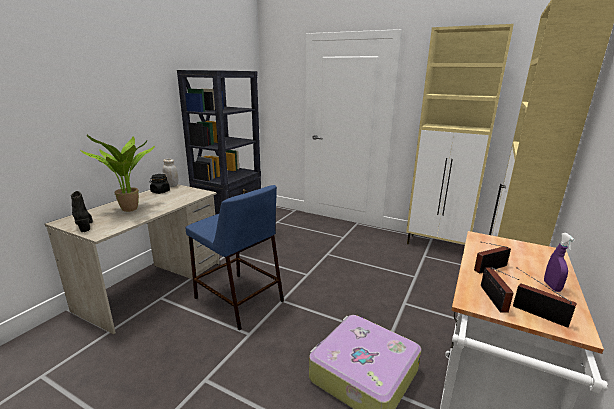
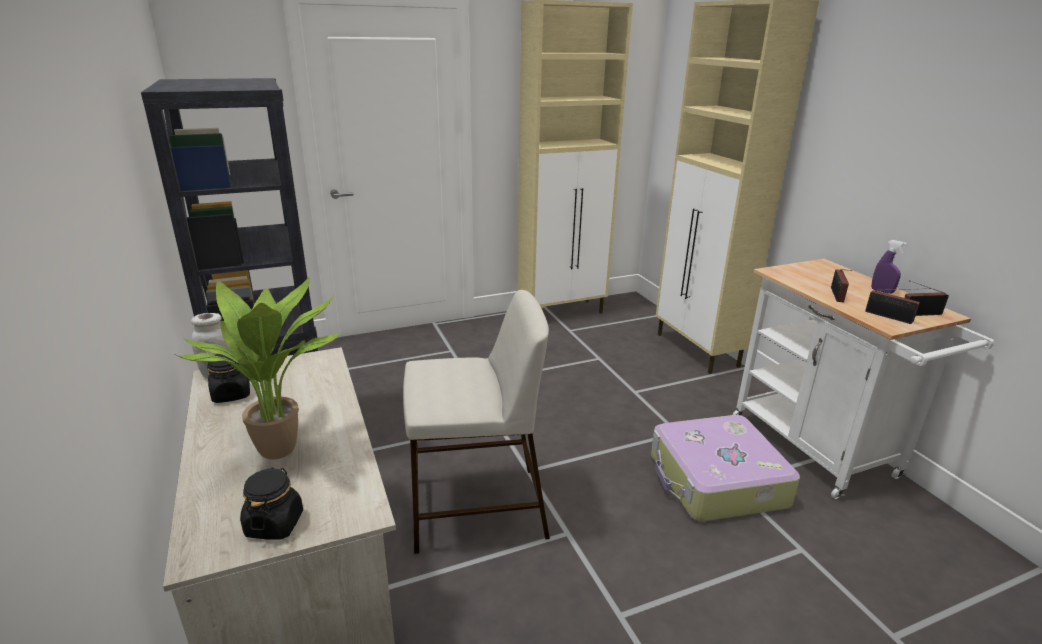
camera: 50 degrees left, 5 degrees up
(84, 224) = (274, 524): black boot -> black jar
(237, 299) = (475, 508): blue stool -> beige stool

